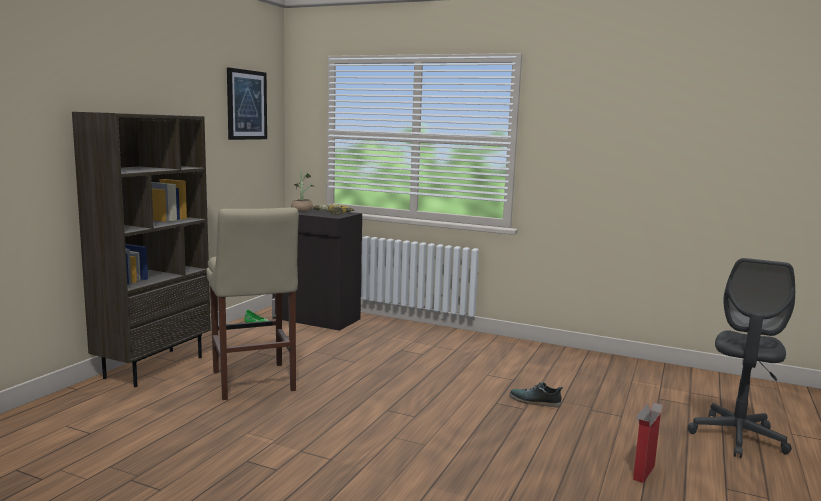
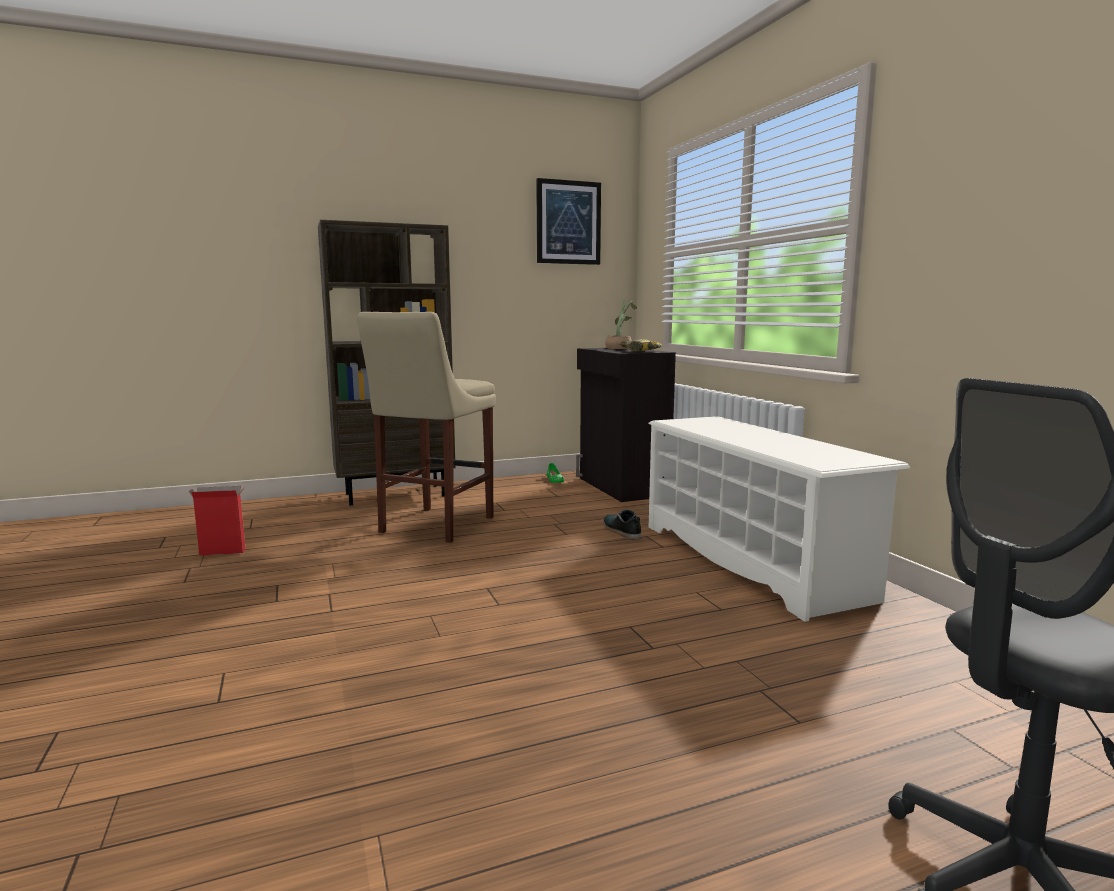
camera: 45 degrees right, 0 degrees up
(477, 349) = (751, 560): none -> white shoe rack
(535, 401) = (690, 645): shoe -> shoe (621, 531)
(644, 472) = (639, 820): cardboard box -> cardboard box (223, 552)

